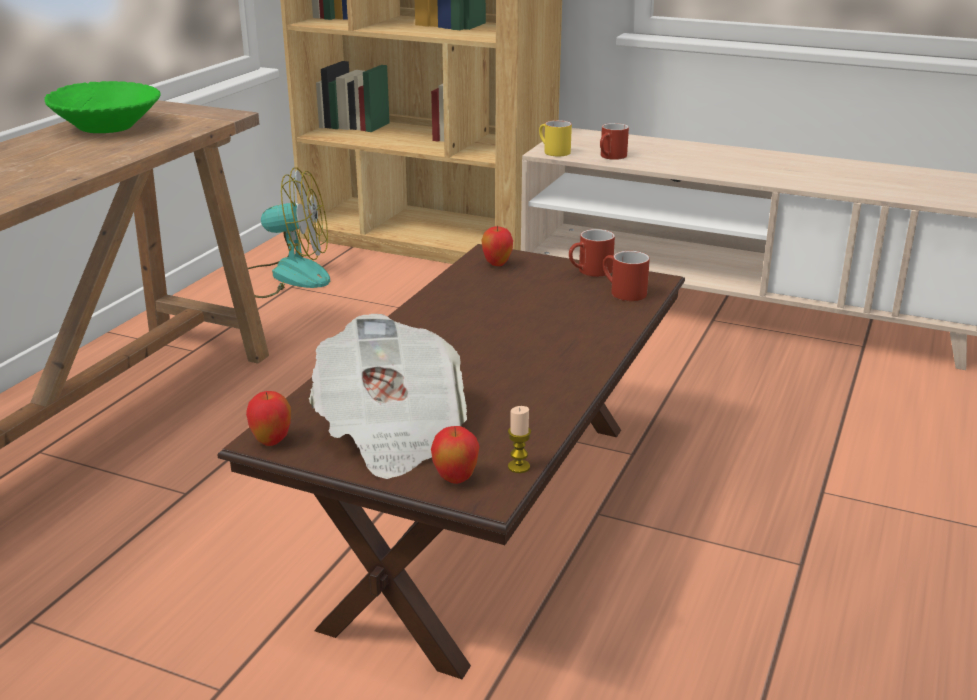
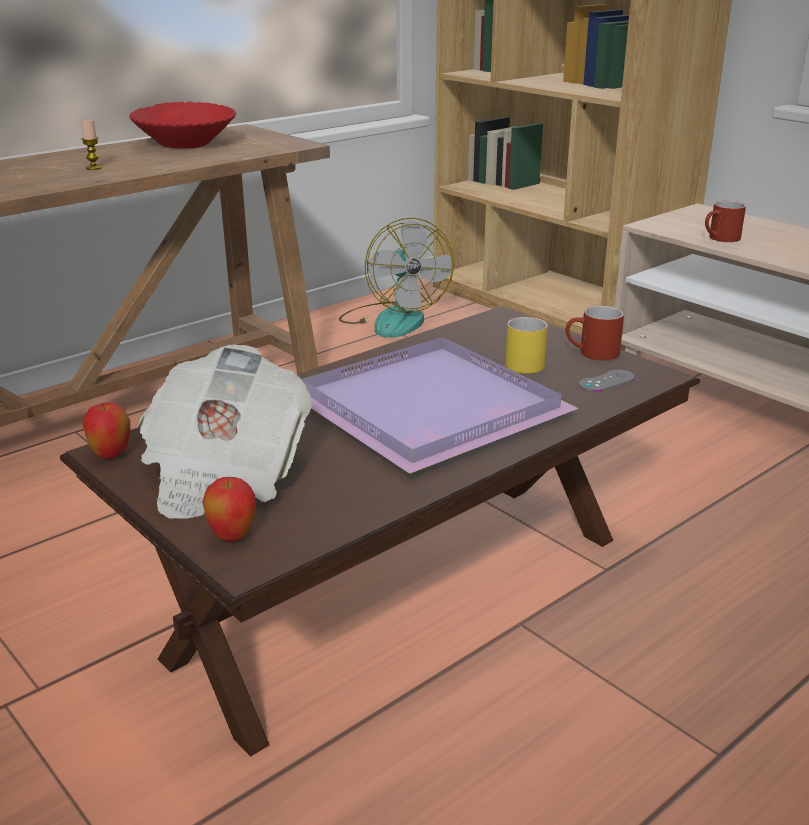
camera: 25 degrees right, 0 degrees up
(108, 127) = (186, 144): green bowl -> red bowl
(286, 276) = (393, 319): fan -> fan turned 45 degrees clockwise
(497, 264) = (499, 329): apple -> none
(508, 344) = (428, 411): none -> purple tray
(519, 467) = (307, 541): candle -> candle (94, 168)
(552, 152) = (659, 225): yellow mug -> yellow mug (519, 362)
(622, 292) = (606, 381): red mug -> grey game controller

